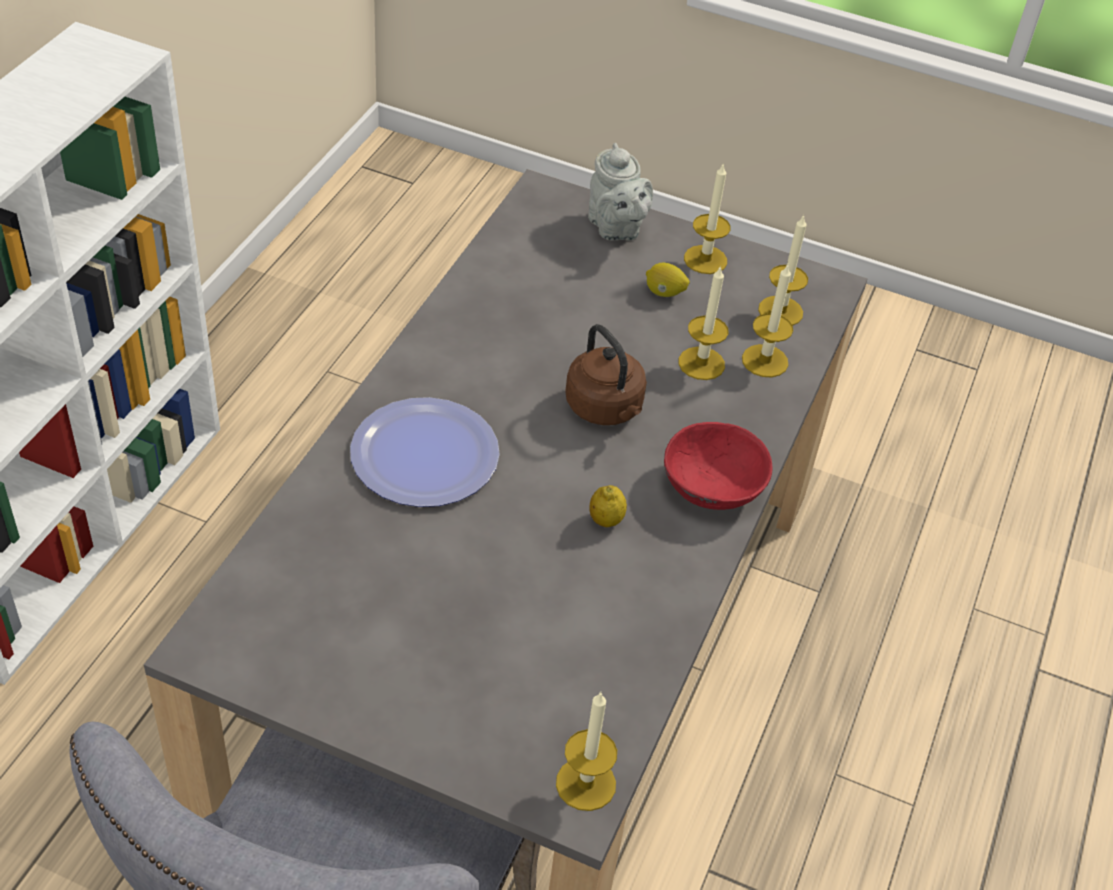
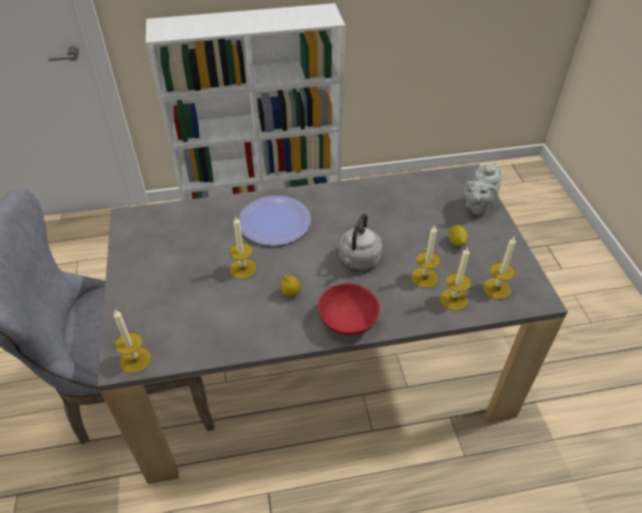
camera: 60 degrees right, 0 degrees up
(606, 409) = (358, 260): brown kettle -> grey kettle
(705, 259) = (497, 245): candle -> candle (243, 269)

